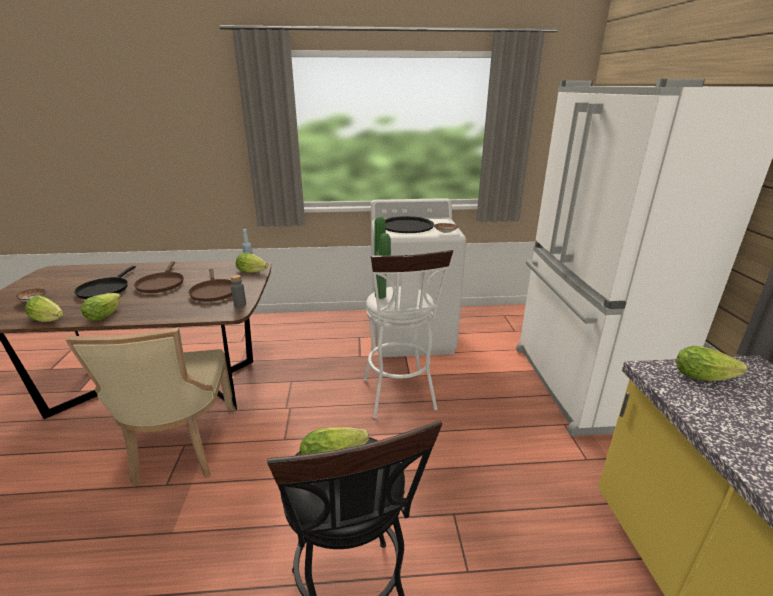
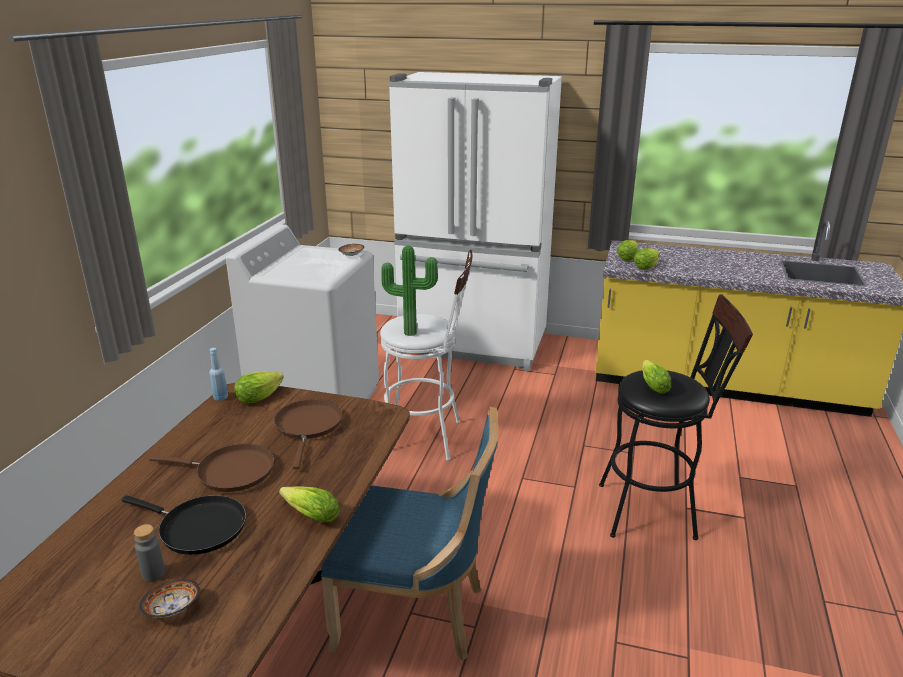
camera: 70 degrees left, 0 degrees up
(49, 320) = (285, 571): lettuce -> lettuce (647, 266)
(182, 448) = (415, 614): beige chair -> blue chair
(214, 292) = (308, 426): brown frying pan -> brown frying pan turned 90 degrees counterclockwise
(240, 304) = (367, 409): grey bottle -> grey bottle (153, 574)
(407, 226) = (305, 266): black tray -> none

